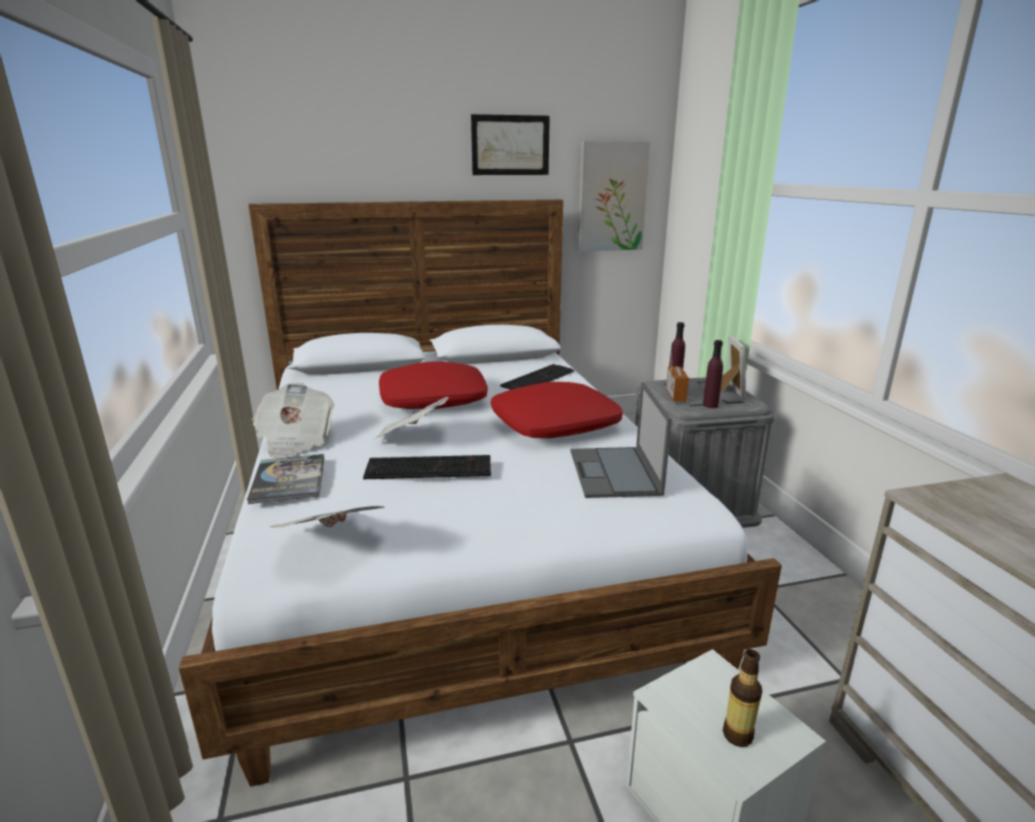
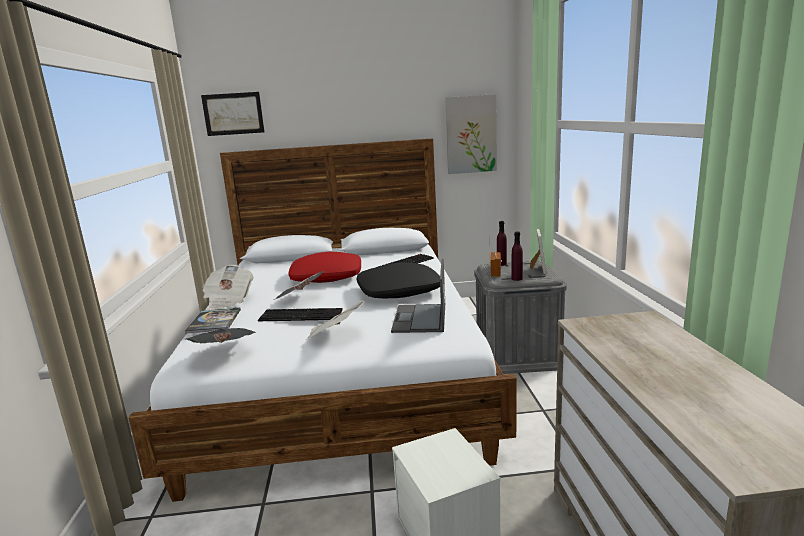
camera: 10 degrees right, 5 degrees down
(501, 504) = (335, 335): none -> newspaper
(510, 145) = (394, 103): picture -> picture (233, 114)
(554, 424) = (399, 291): red pillow -> black pillow
(737, 735) = (444, 471): bottle -> none

